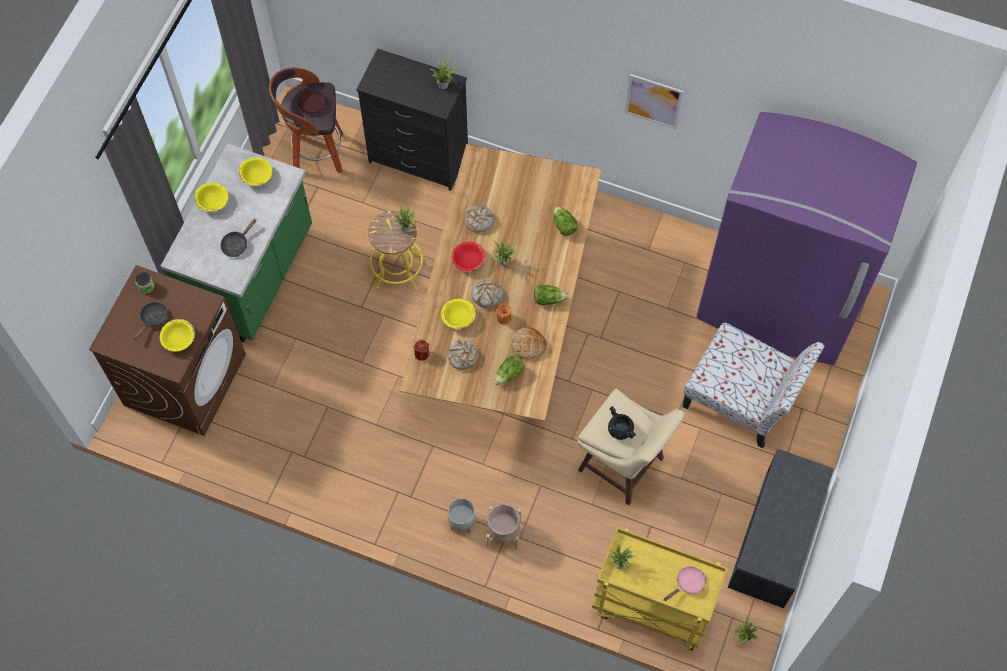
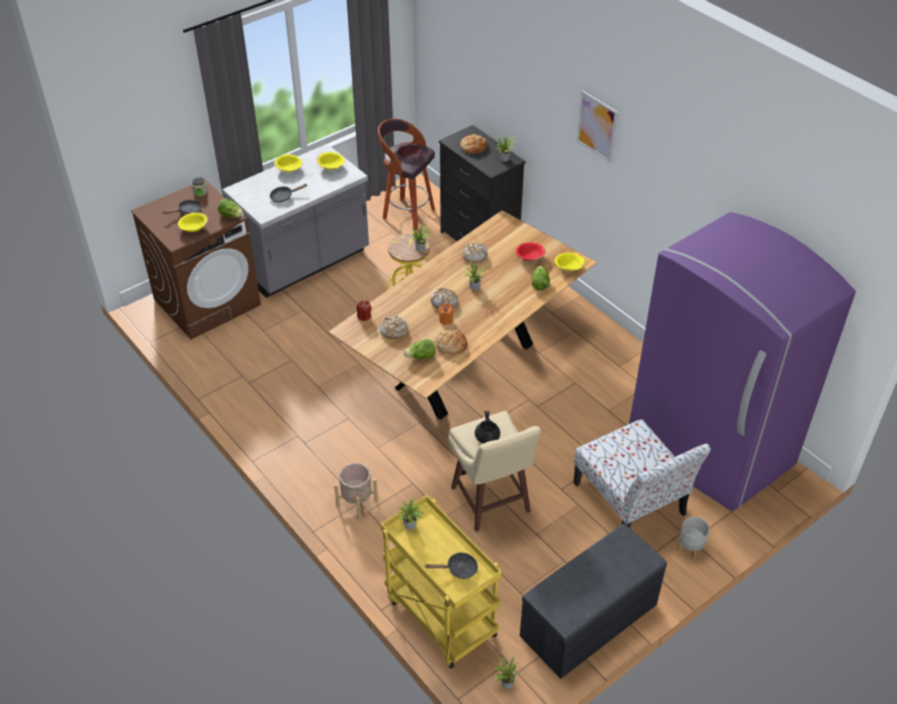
camera: 30 degrees right, 20 degrees down
(252, 275) = (305, 263): green counter -> grey counter
(400, 81) = (473, 147): none -> bread
(458, 317) = (410, 306): yellow bowl -> yellow bowl (569, 268)
(462, 523) = (330, 479): grey planter -> grey planter (690, 549)
(468, 260) = (447, 276): red bowl -> red bowl (530, 257)
(548, 298) = (491, 322): lettuce -> lettuce (232, 215)
(653, 101) = (652, 199): picture -> picture (597, 126)
(688, 584) = (458, 569): pink frying pan -> black frying pan

